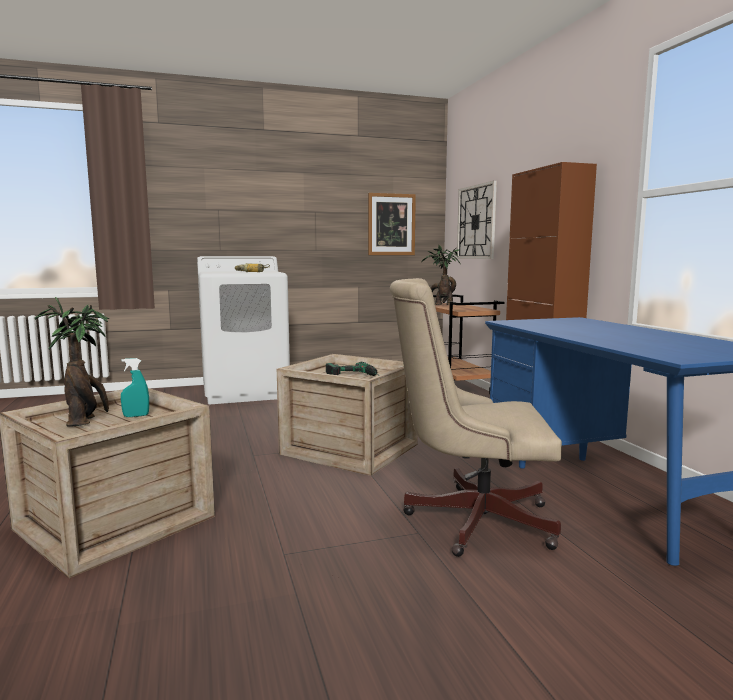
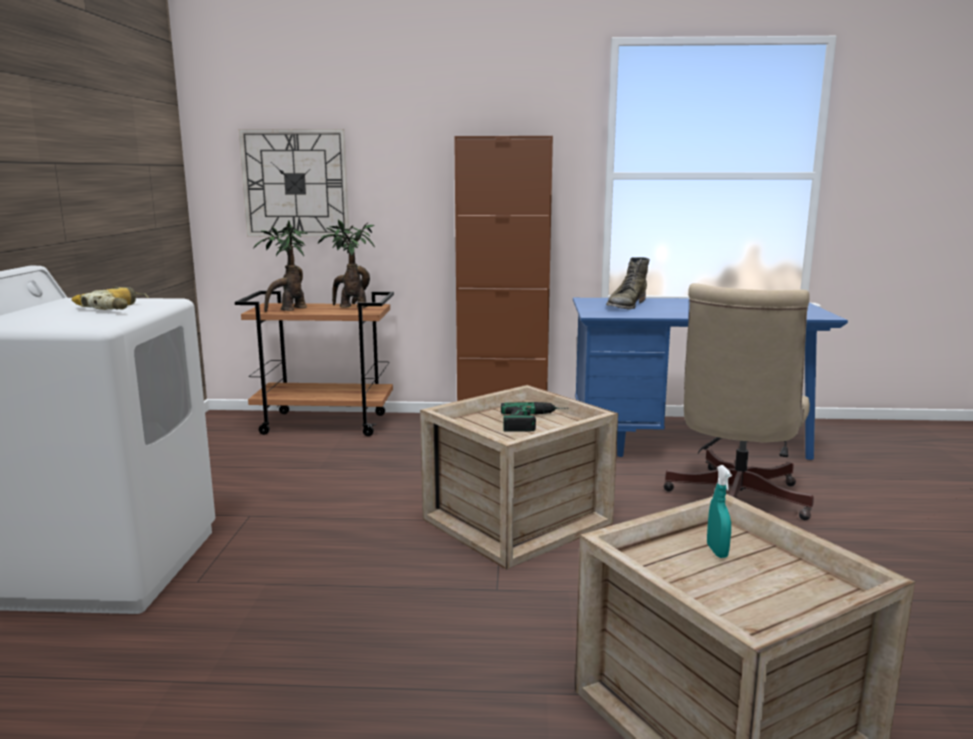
camera: 70 degrees left, 5 degrees up
(85, 420) = (740, 589): potted plant -> potted plant (350, 307)
(391, 224) = (143, 184): picture -> none
(570, 324) = (626, 305): none -> green boot

